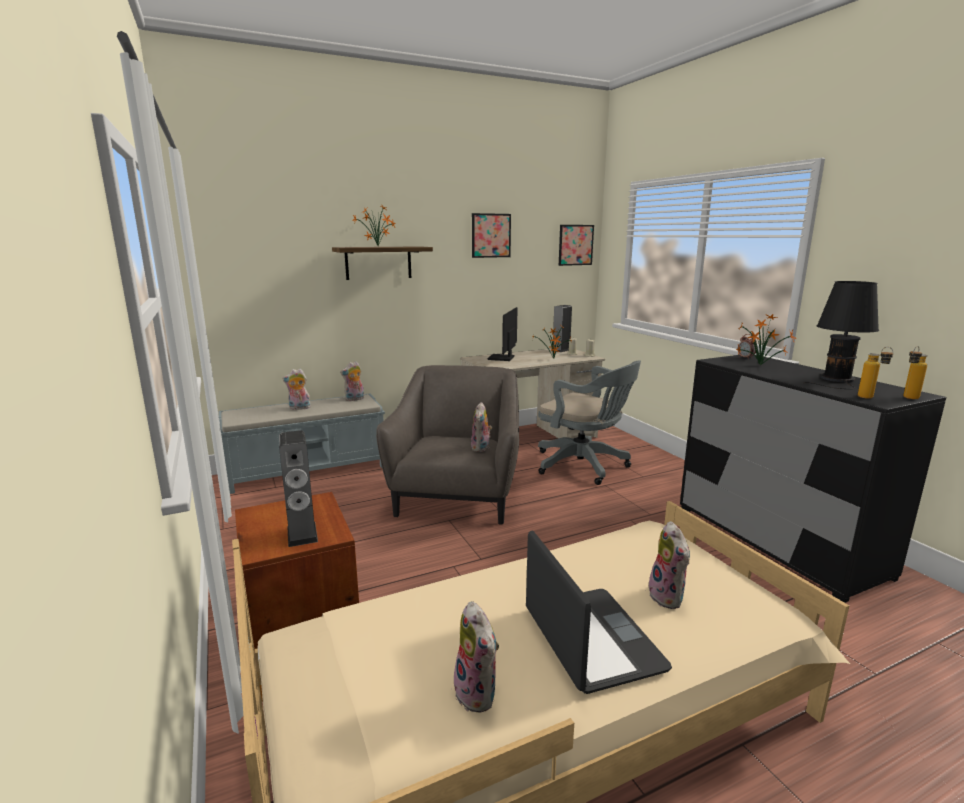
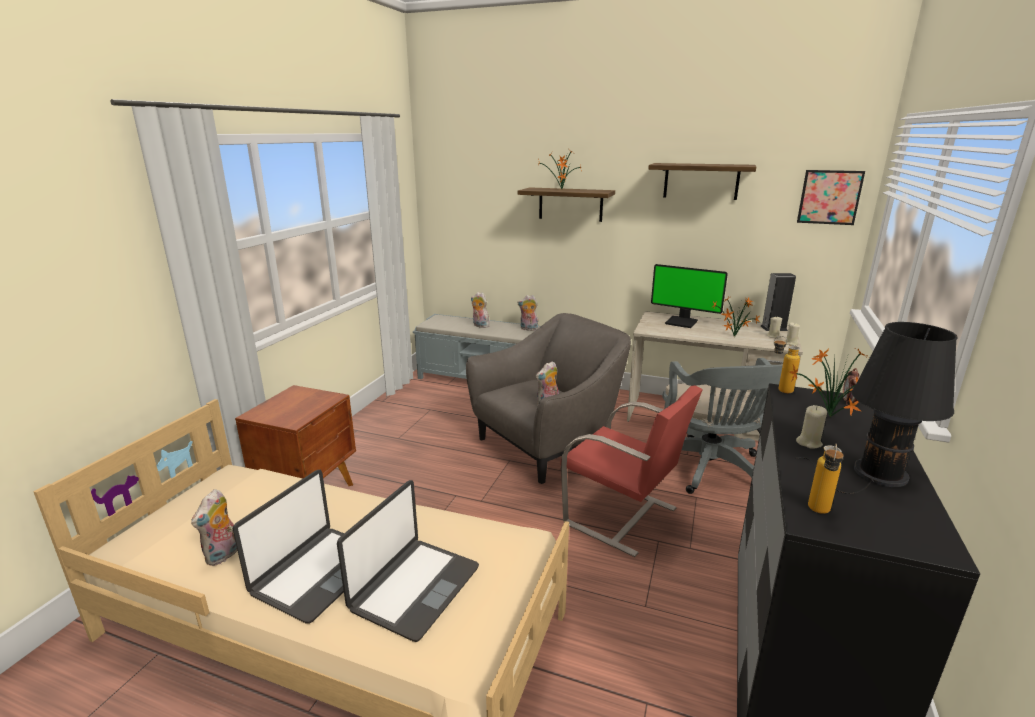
camera: 45 degrees right, 5 degrees up
(302, 534) = (285, 414): speaker -> none
(491, 235) = (701, 181): picture -> shelf
(502, 358) = (682, 322): monitor -> monitor turned 120 degrees counterclockwise
(589, 517) = (622, 517): none -> red chair
(669, 597) = (414, 588): plush toy -> laptop
(786, 376) = (809, 442): none -> beige candle
(908, 398) = (885, 541): bottle -> bottle (779, 390)

